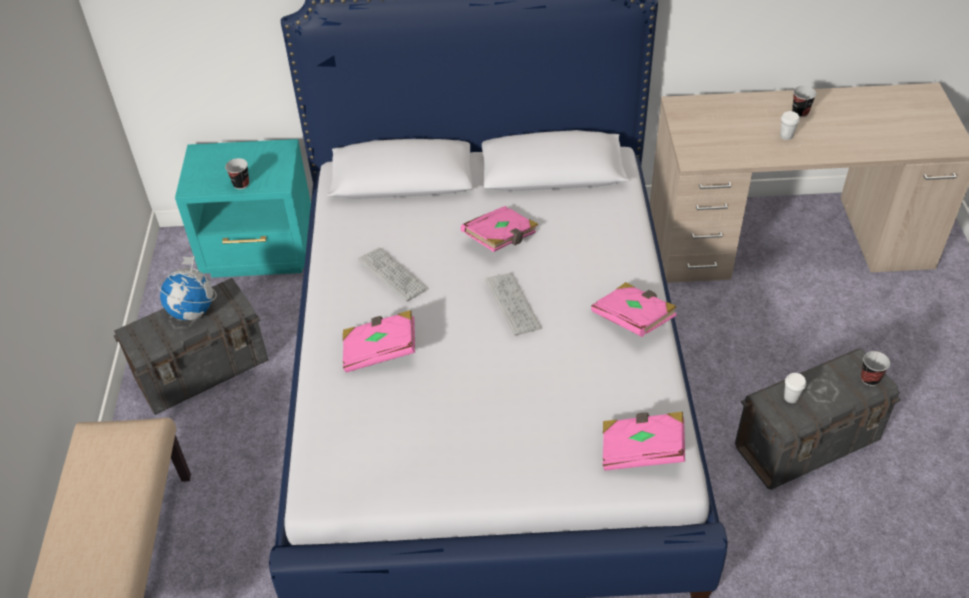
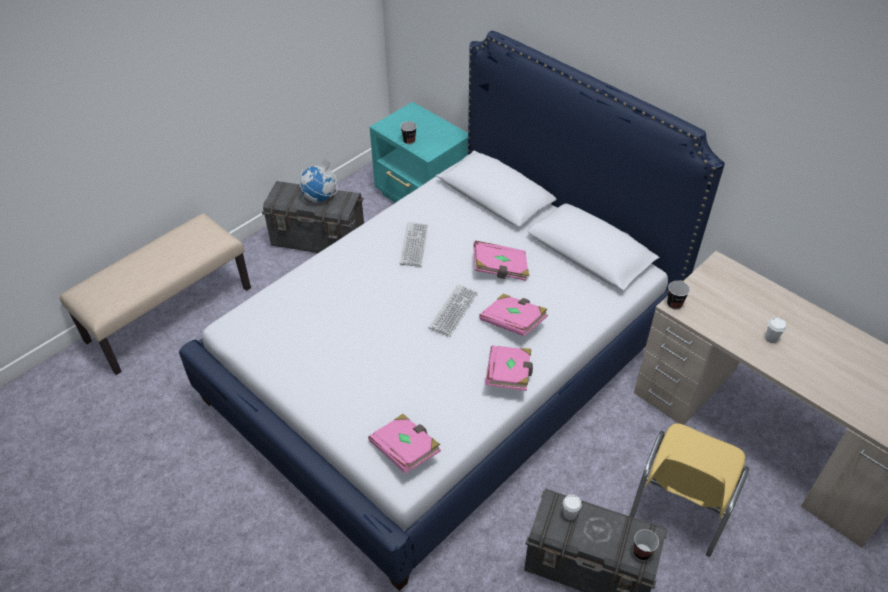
camera: 45 degrees right, 0 degrees up
(380, 351) = (352, 280): pink book -> pink book (513, 322)
(800, 112) = (808, 331): cup -> cup (674, 304)
(801, 337) = (682, 502): none -> yellow chair

